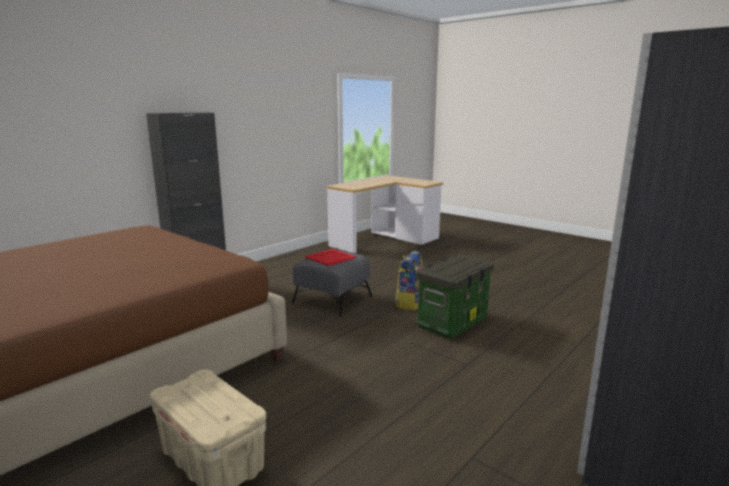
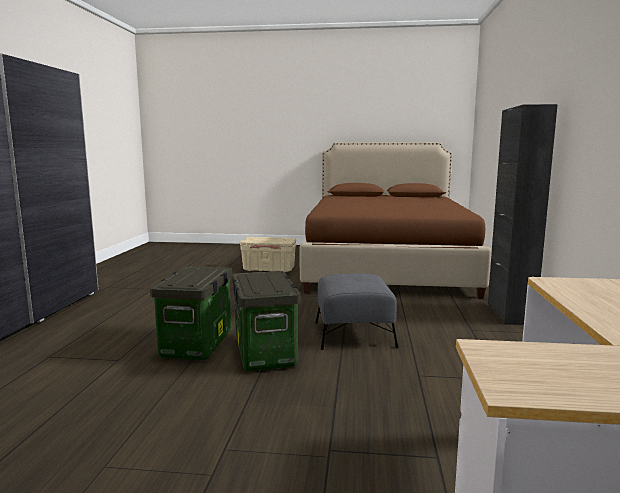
camera: 145 degrees right, 5 degrees down
(330, 257) = (353, 278): red tray -> none
(409, 303) = (266, 353): backpack -> storage box

